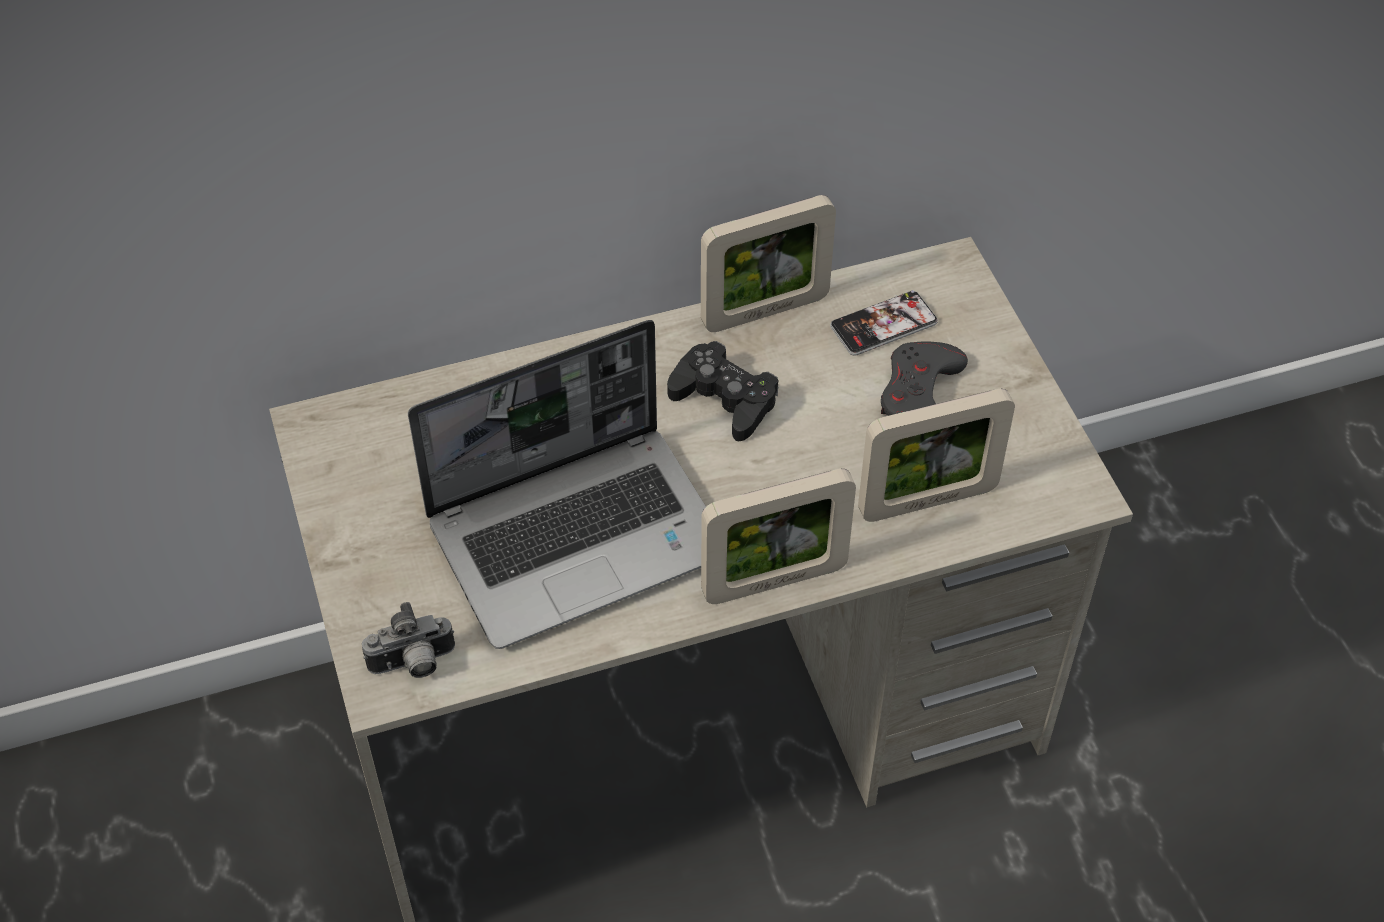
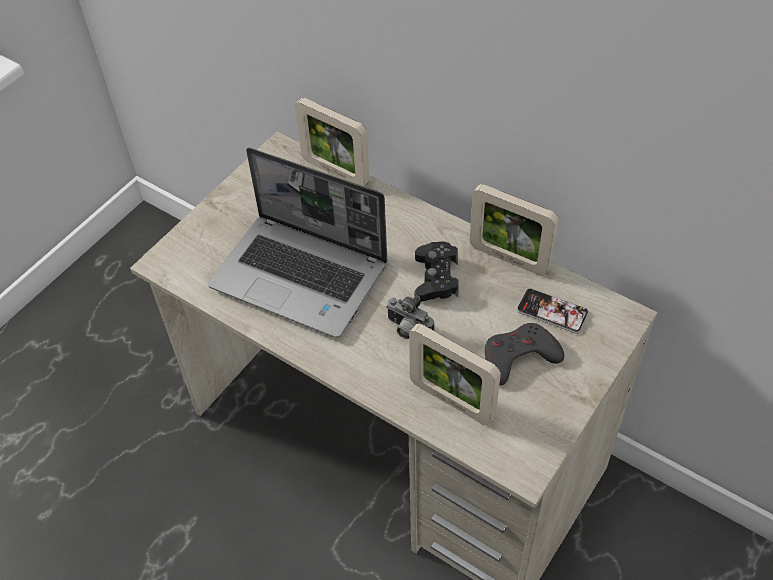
camera: 55 degrees right, 0 degrees up
(413, 665) = (180, 265): camera -> camera (407, 330)
(774, 581) = (341, 367): picture frame -> picture frame (335, 172)

